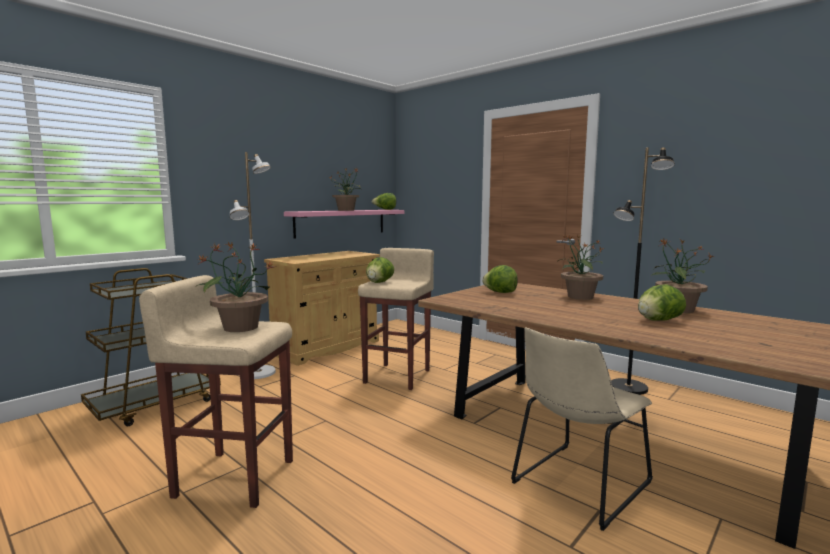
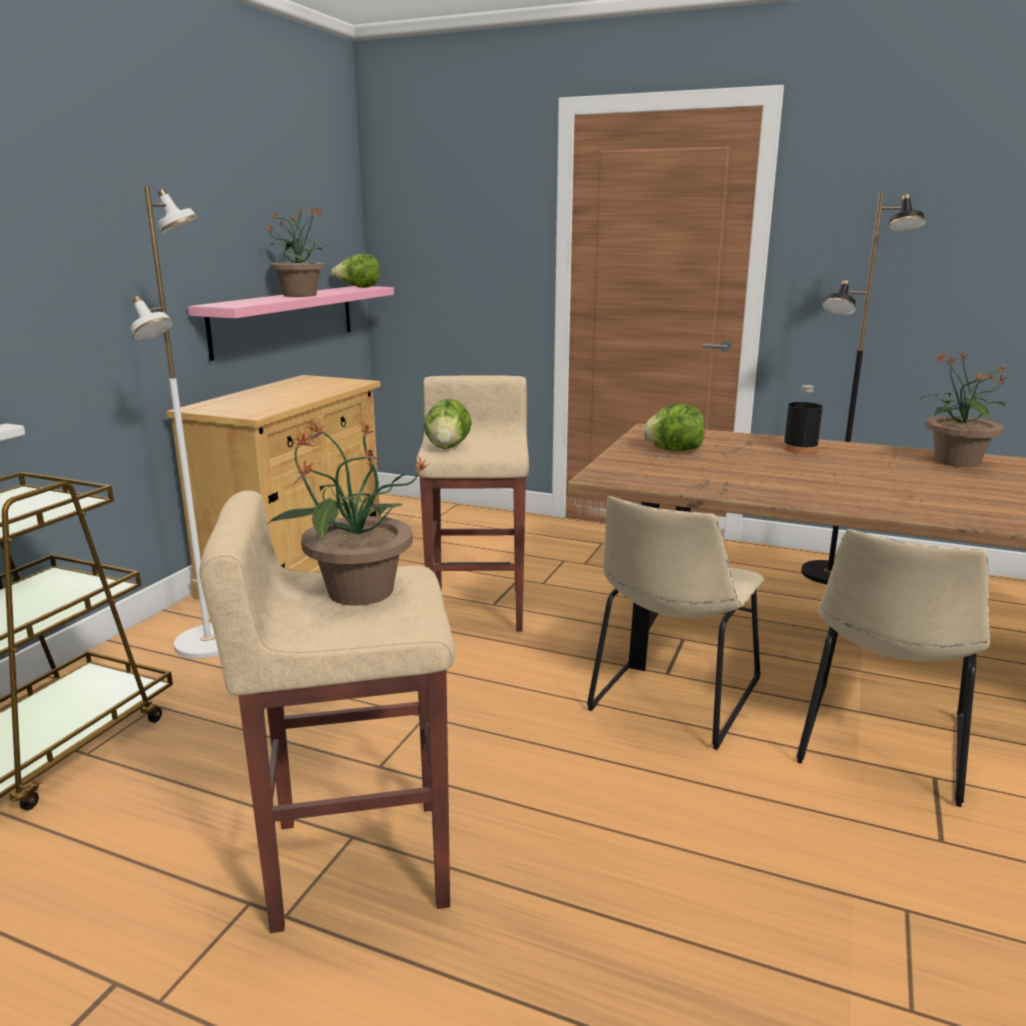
camera: 20 degrees left, 10 degrees up
(465, 435) = (672, 698): none -> beige chair
(579, 297) = (800, 449): potted plant -> black bottle
(658, 320) = (960, 486): lettuce -> none

